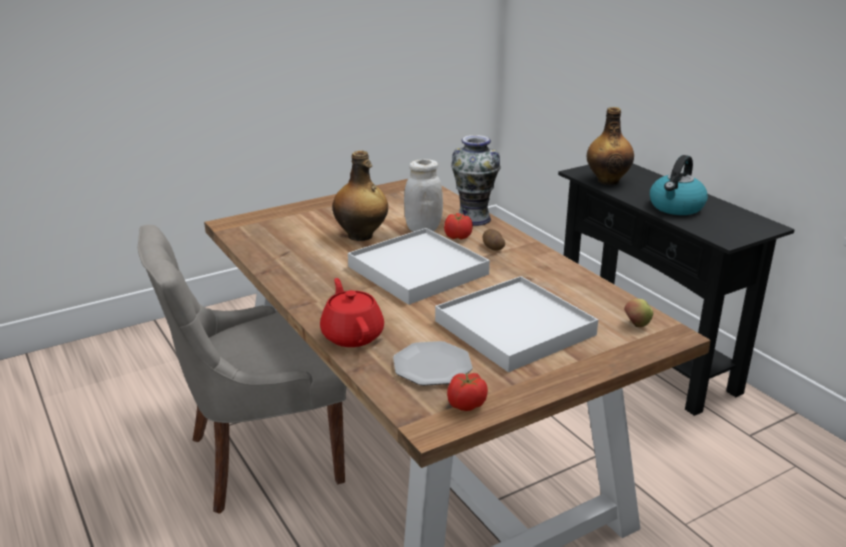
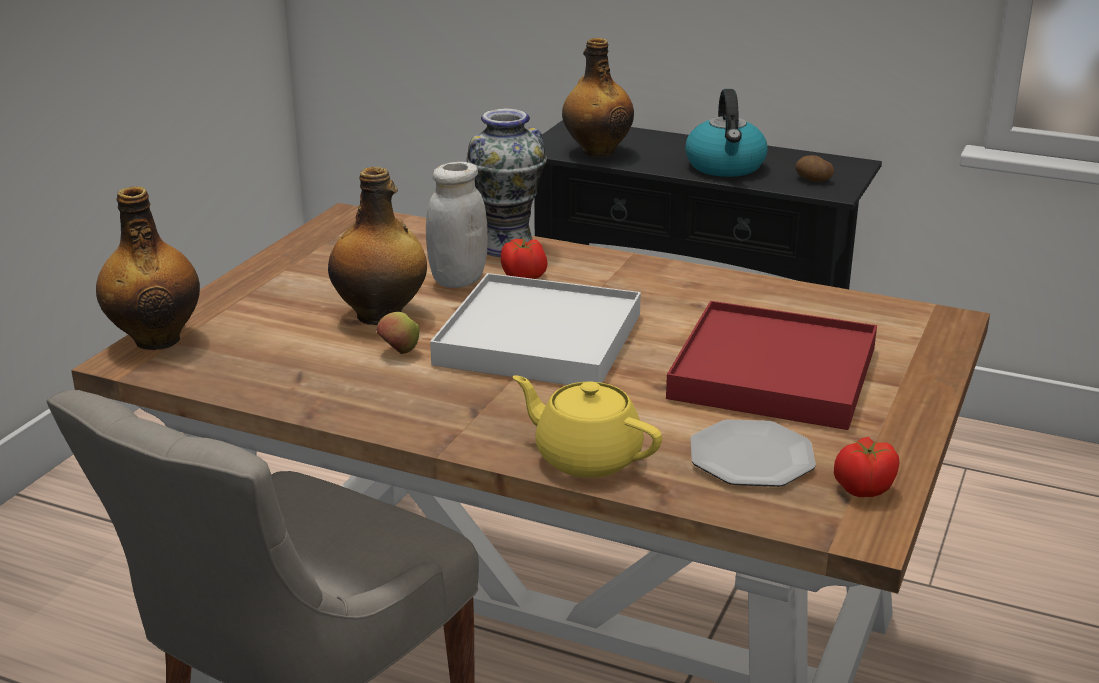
camera: 35 degrees left, 0 degrees up
(253, 218) = (156, 339): none -> bottle
(352, 335) = (586, 457): red teapot -> yellow teapot
(492, 247) = (591, 278): potato -> potato (812, 180)
(514, 328) = (774, 373): white tray -> red tray
(636, 325) = (897, 322): apple -> apple (399, 352)

